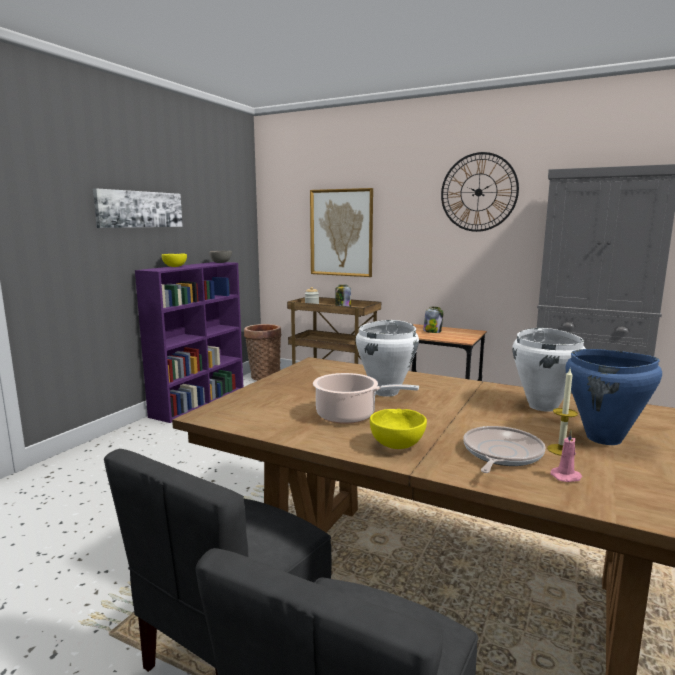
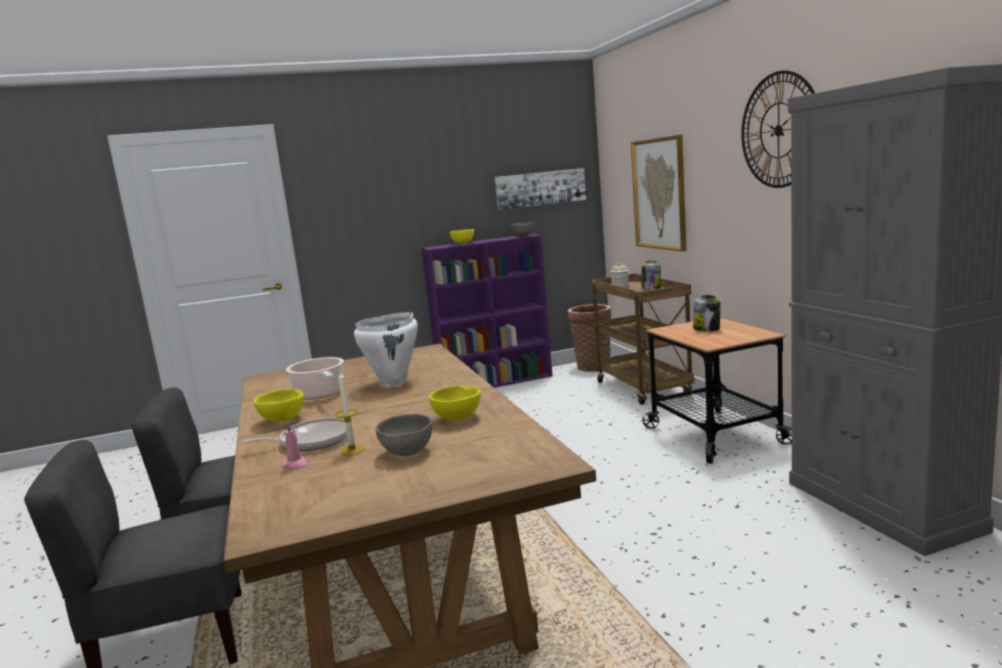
camera: 45 degrees right, 0 degrees up
(140, 209) = (428, 189): picture -> picture (540, 188)
(543, 406) = (458, 418): white cooking pot -> yellow bowl
(604, 439) = (406, 452): blue cooking pot -> grey bowl

